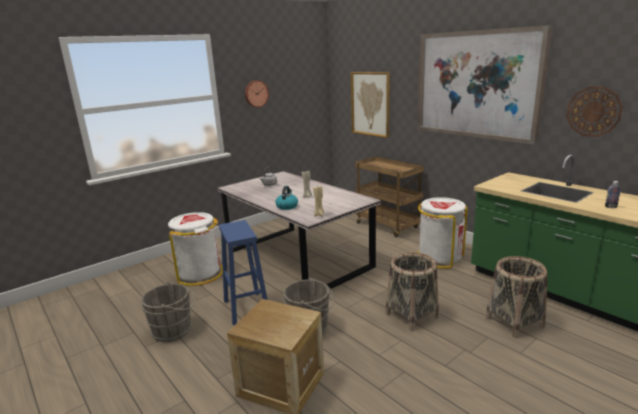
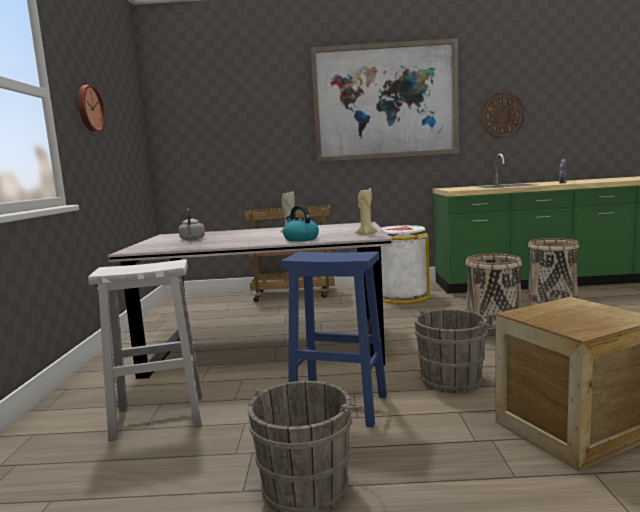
camera: 50 degrees left, 10 degrees down
(200, 274) = (157, 417): white trash can -> white stool
(370, 104) = (231, 141): picture -> none

